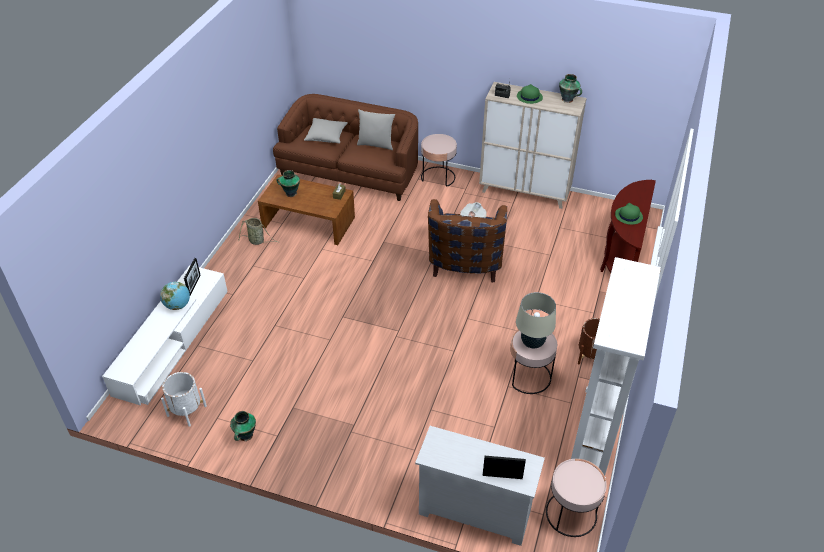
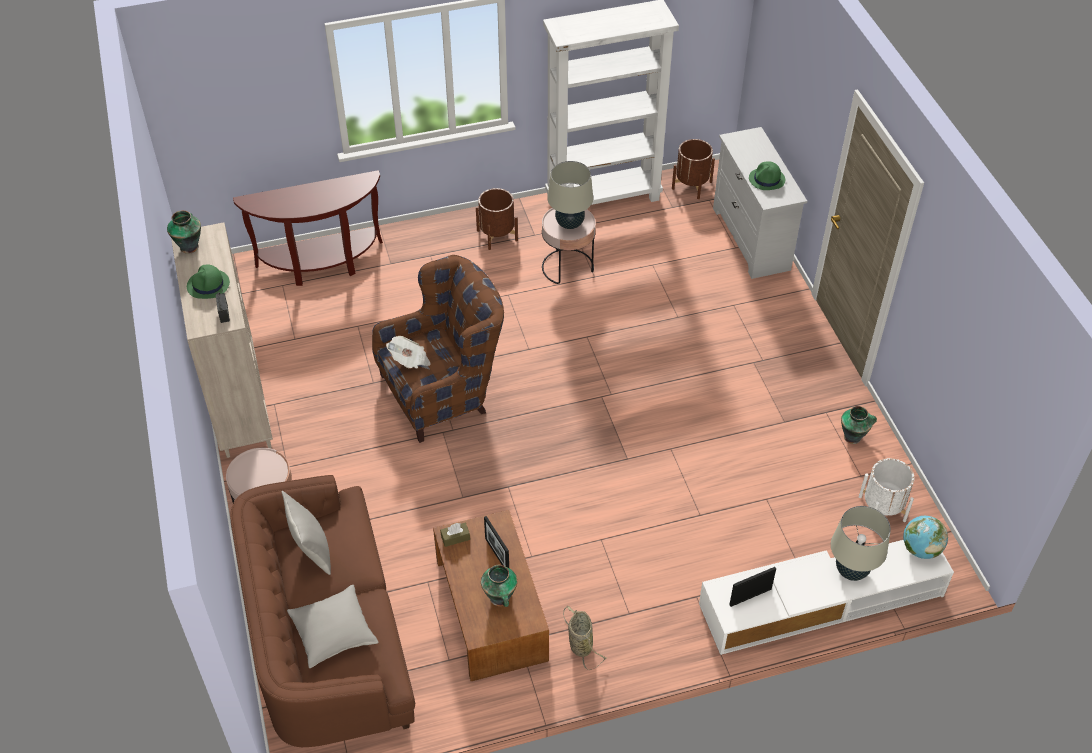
camera: 125 degrees left, 5 degrees up
(157, 332) = (851, 570): none -> beige table lamp
(178, 305) = (797, 583): globe -> globe (920, 549)
(502, 476) = (763, 149): picture frame -> picture frame (497, 555)
(570, 514) = (691, 185): pink side table -> brown planter
(628, 216) = (326, 196): green hat -> green hat (767, 179)

